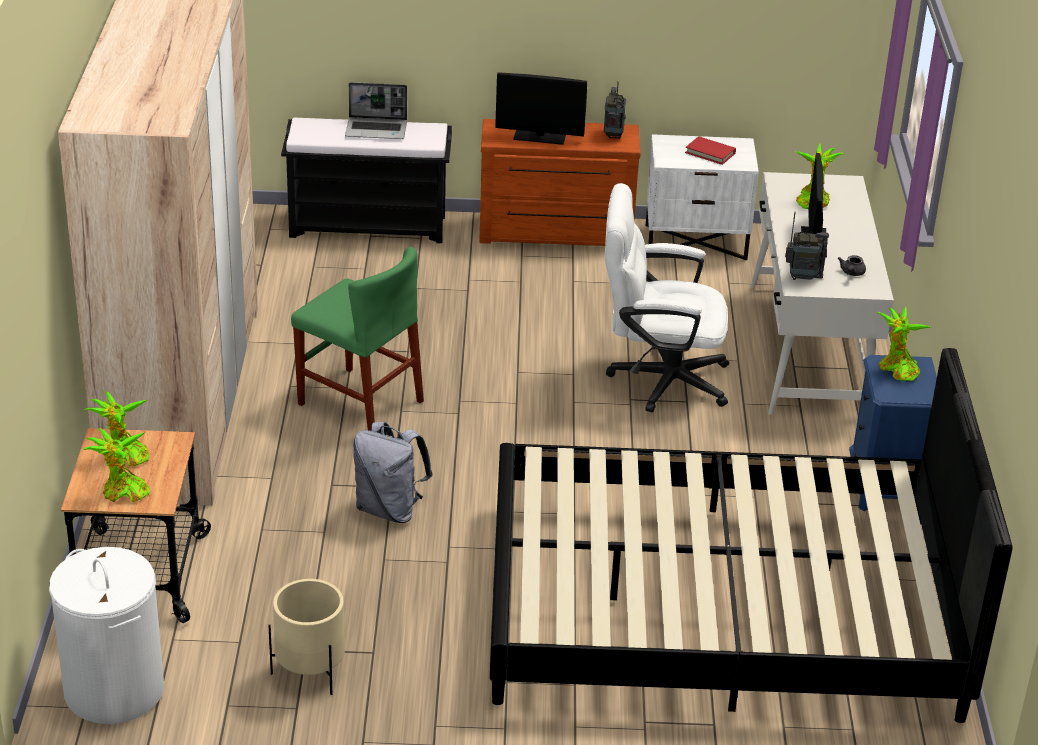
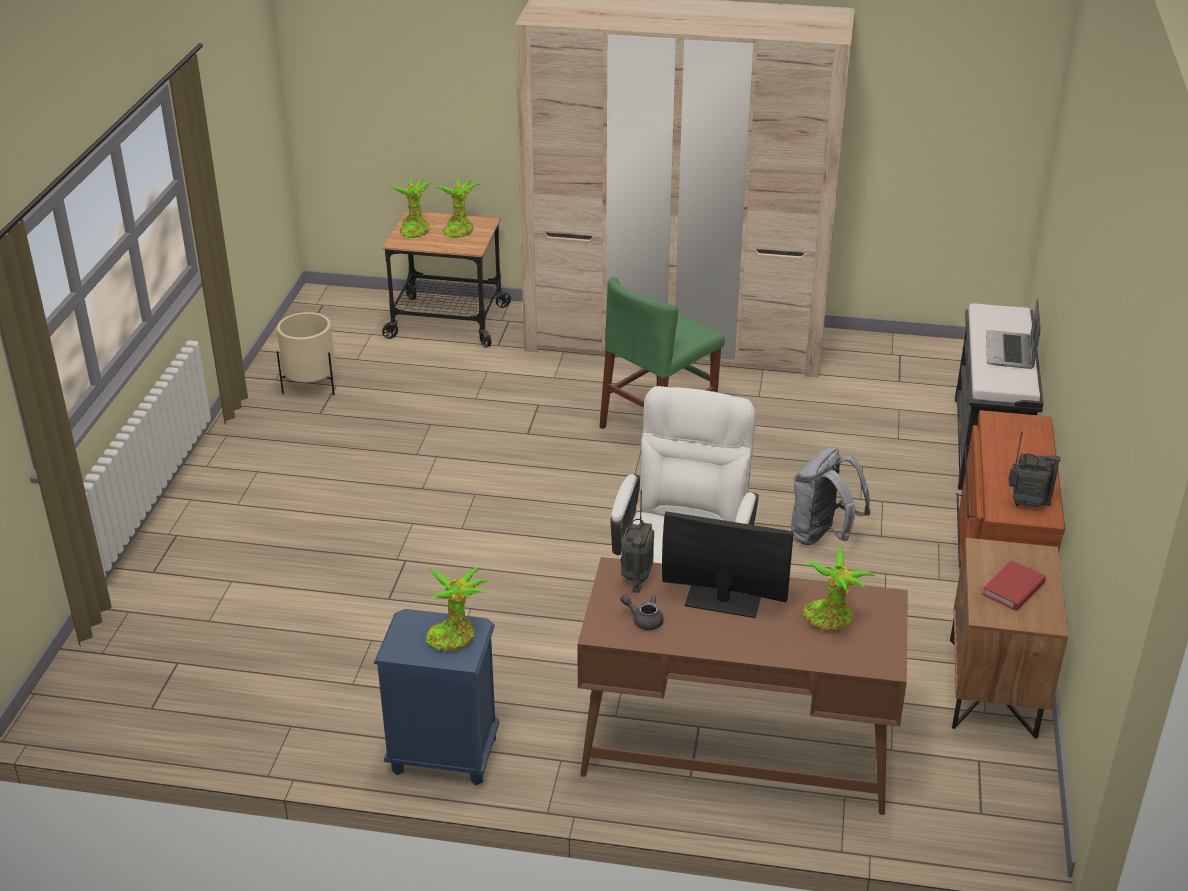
camera: 100 degrees right, 0 degrees up
(113, 690) = (328, 313): white laundry basket -> none
(389, 509) = (496, 430): grey backpack -> grey backpack (822, 536)
(539, 136) = (1011, 450): monitor -> none
(696, 241) = (994, 688): white nightstand -> brown nightstand
(721, 609) = (294, 599): black bed -> none
(808, 349) = (735, 747): white desk -> brown desk

